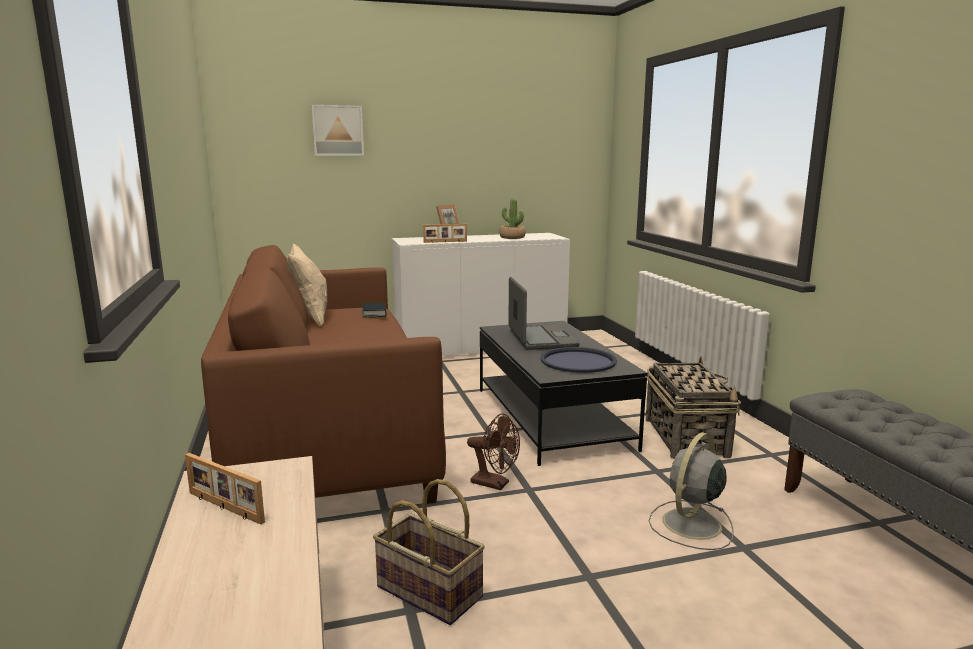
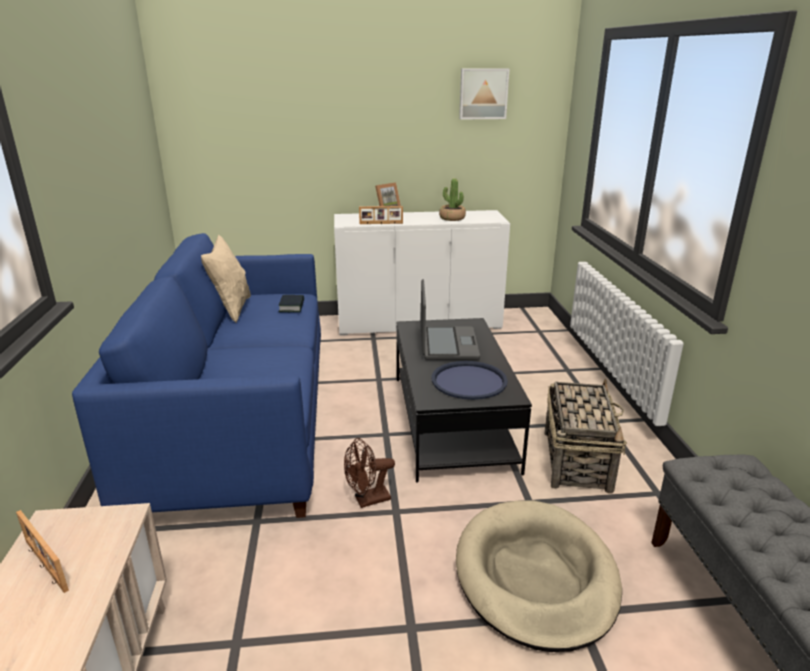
camera: 10 degrees right, 10 degrees up
(328, 435) = (239, 424): brown sofa -> blue sofa
(337, 130) = (279, 107): picture -> picture (483, 94)
(427, 592) = (258, 625): basket -> none
(495, 484) = (367, 500): brown fan -> brown fan turned 120 degrees clockwise
(690, 525) = (535, 576): grey fan -> beige dog bed

